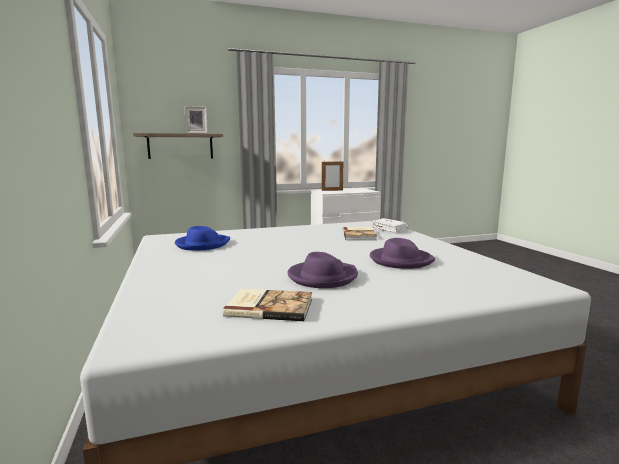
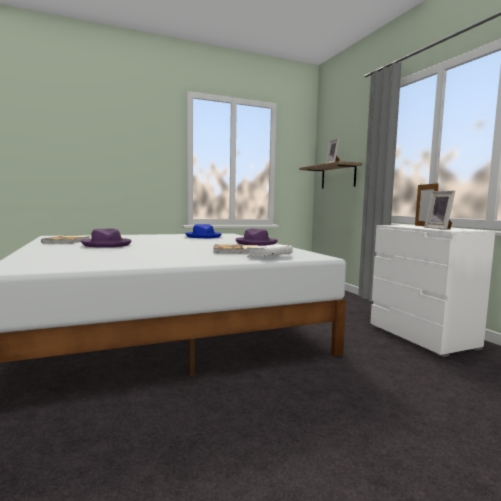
camera: 85 degrees right, 5 degrees down
(357, 191) = (440, 228): none -> picture frame
(400, 260) = (133, 253): purple hat -> purple hat (256, 243)

